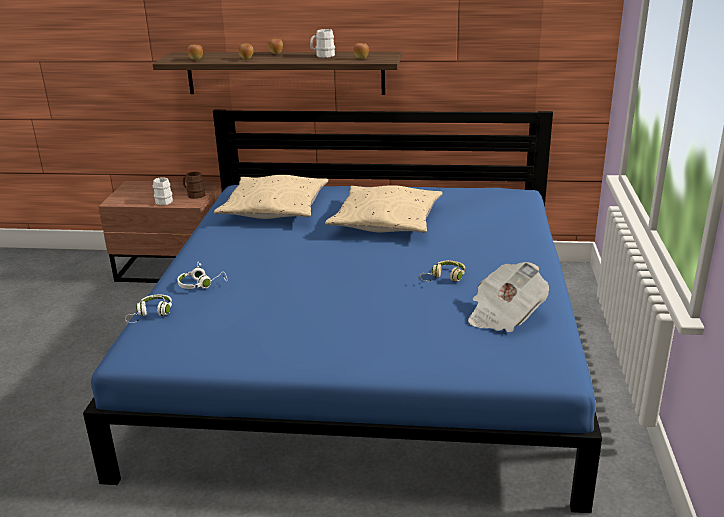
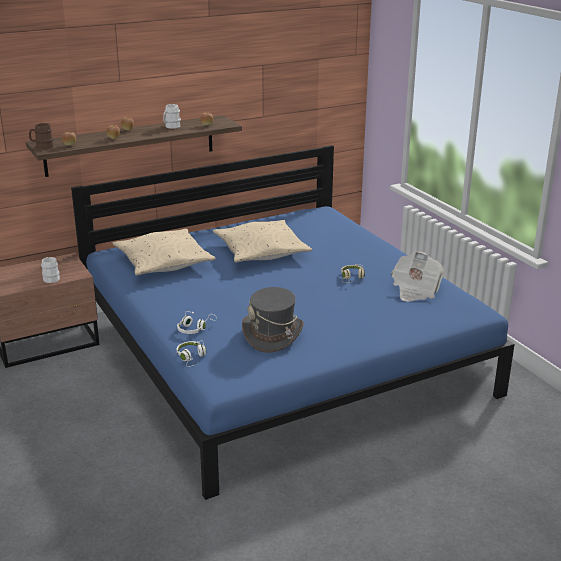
camera: 35 degrees left, 0 degrees up
(194, 195) = (70, 268): brown mug -> brown mug (42, 146)
(264, 316) = (273, 335): none -> grey hat

